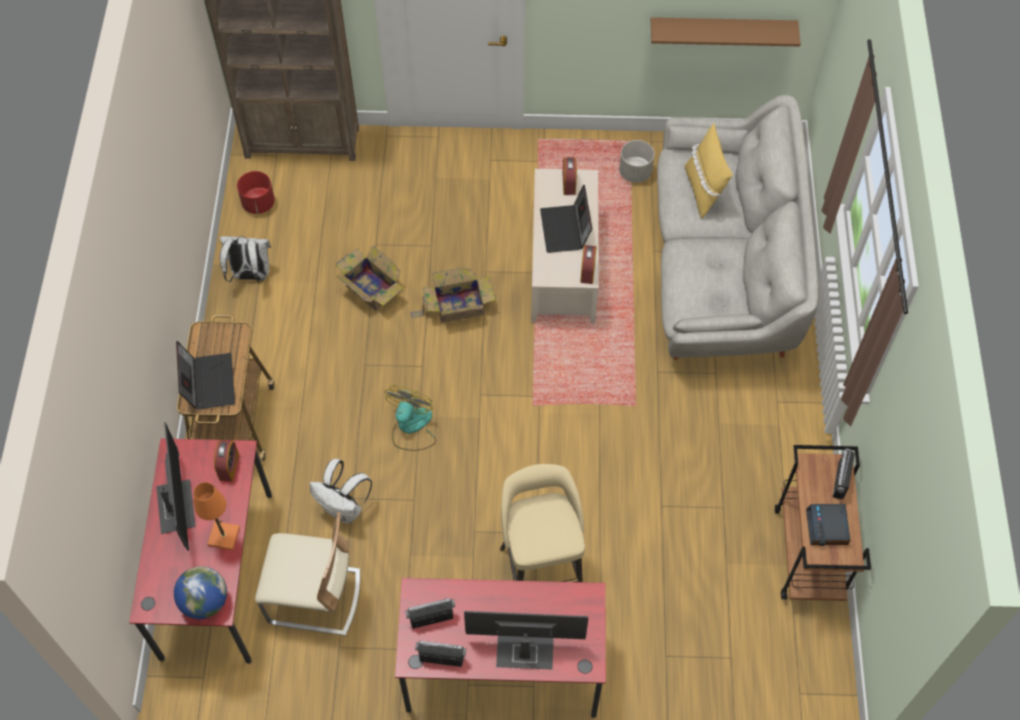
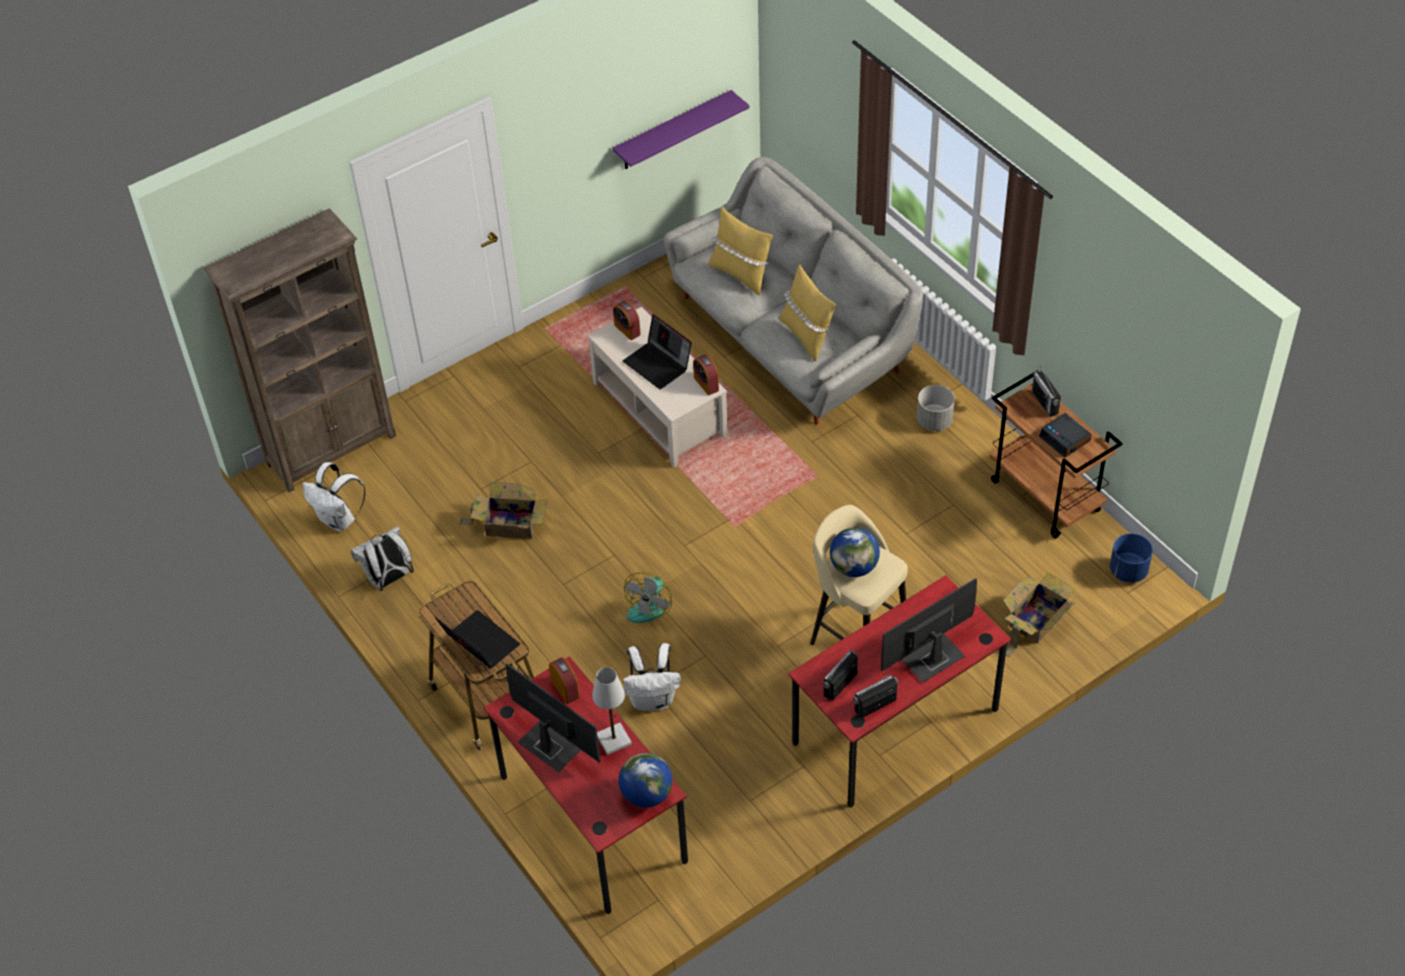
camera: 35 degrees left, 10 degrees down
(224, 536) = (614, 739): orange table lamp -> white table lamp
(259, 203) = (339, 520): red planter -> white backpack
(314, 597) = (693, 779): beige chair -> none
(411, 427) = (650, 605): fan -> fan turned 135 degrees counterclockwise
(456, 306) = (599, 493): cardboard box -> cardboard box (1034, 621)
(536, 521) = (854, 567): none -> globe
(635, 172) = (652, 307): grey planter -> grey planter (934, 421)
(708, 280) = (806, 336): none -> yellow pillow
(722, 30) = (673, 131): brown shelf -> purple shelf
(818, 674) = (1128, 571): none -> blue planter

